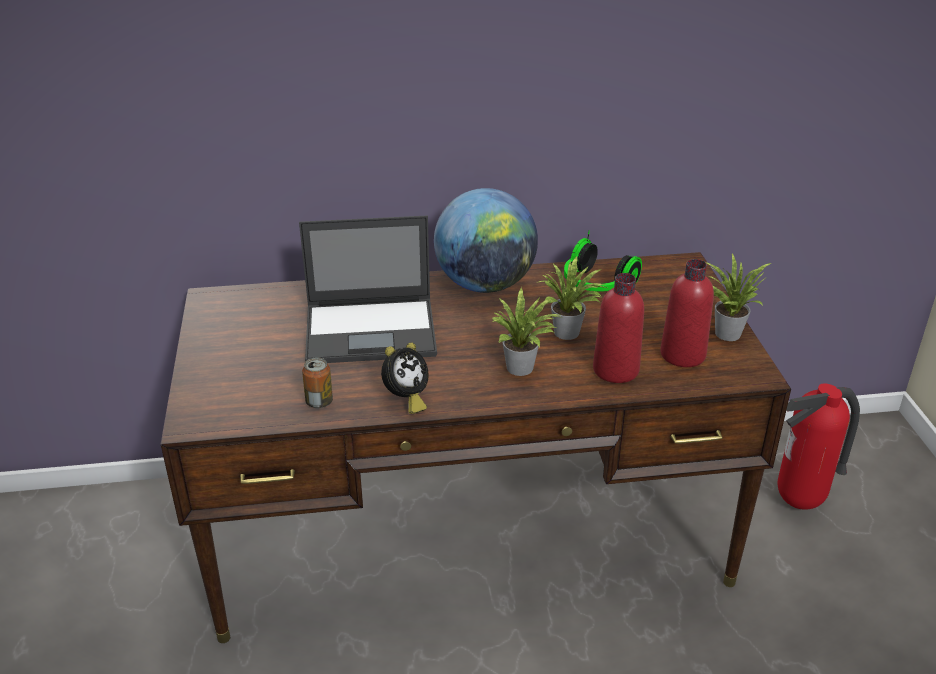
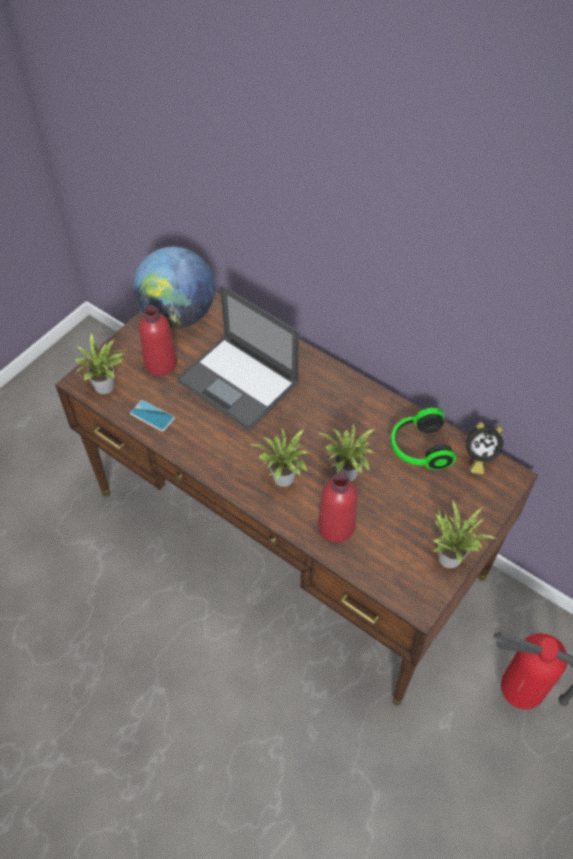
camera: 45 degrees right, 20 degrees up
(231, 410) = (107, 387): none -> potted plant
(319, 402) = (152, 416): can -> phone
(406, 399) = (195, 450): alarm clock -> alarm clock (478, 458)
(485, 285) = (349, 394): globe -> globe (178, 315)
(682, 355) = (394, 550): red bottle -> red bottle (160, 363)

